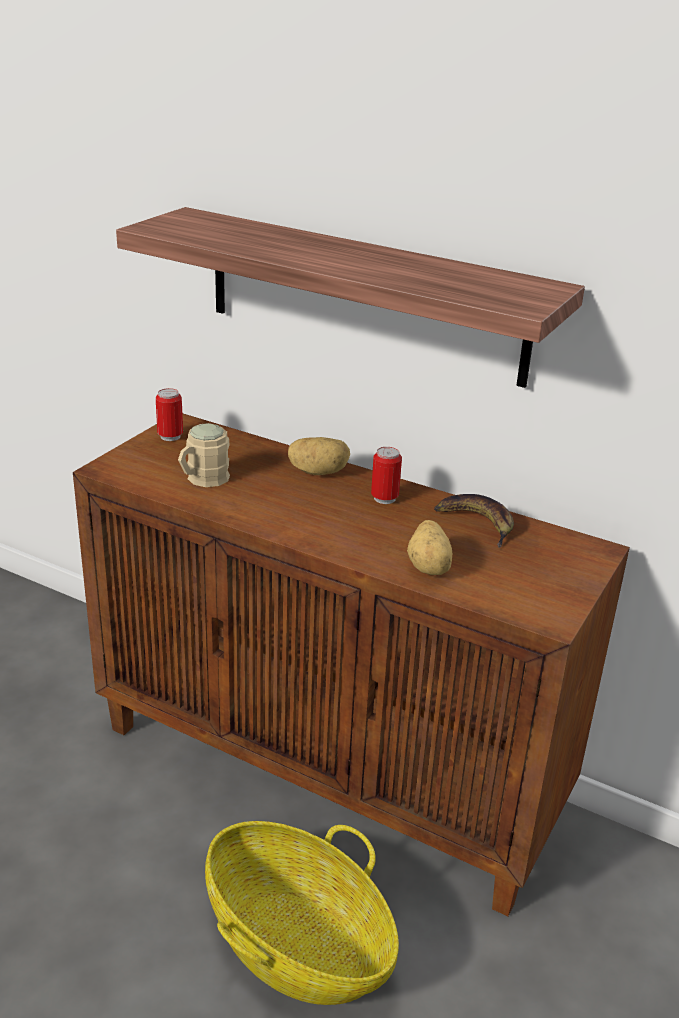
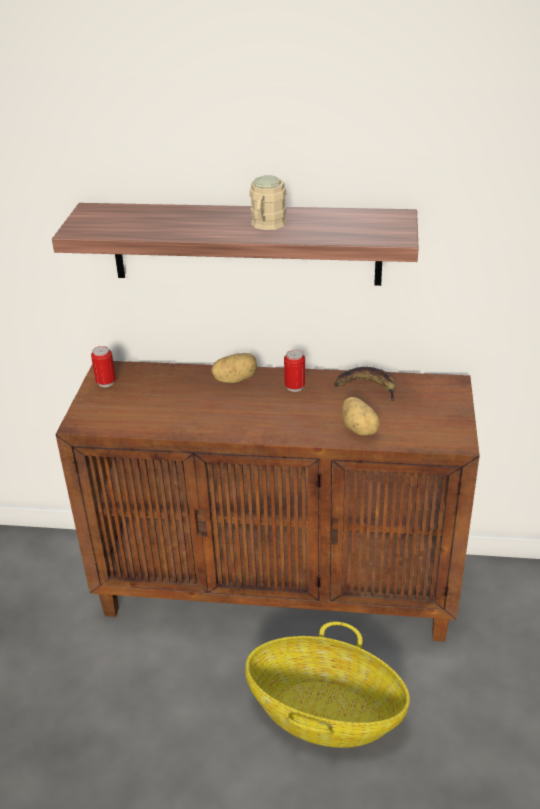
camera: 20 degrees left, 5 degrees up
(202, 479) = (158, 411): beige mug -> beige mug (266, 225)

